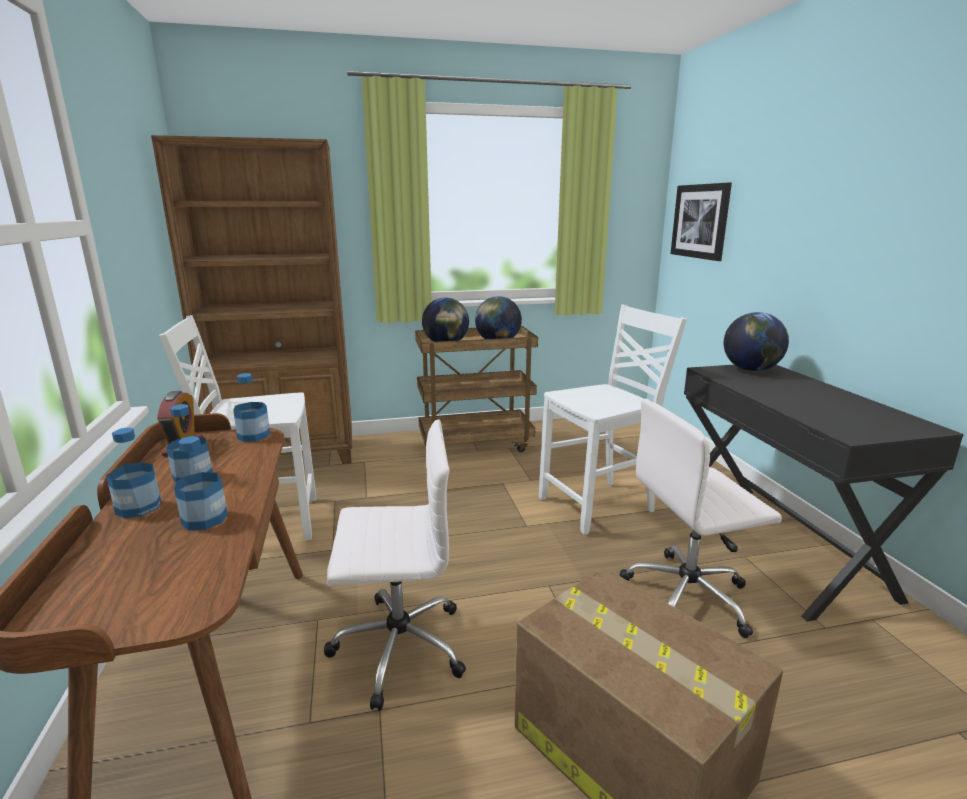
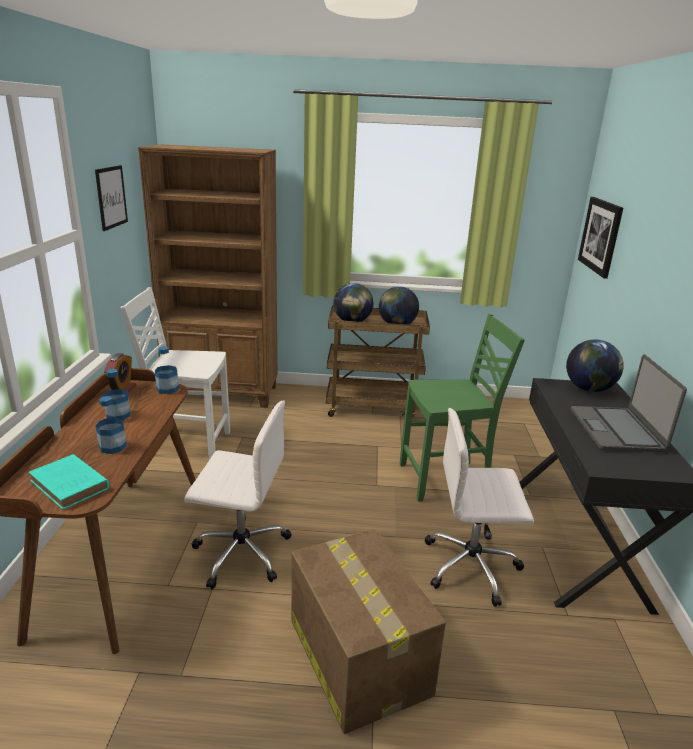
camera: 15 degrees right, 5 degrees up
(124, 191) = (111, 197): none -> picture
(138, 507) = (80, 431): bottle -> none
(154, 590) = (71, 486): none -> turquoise book
(599, 505) = (446, 480): white chair -> green chair
(821, 400) = (616, 430): none -> laptop

